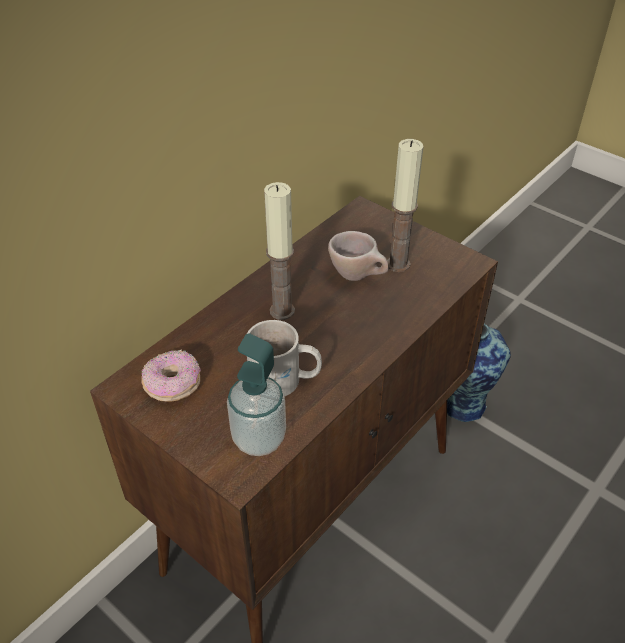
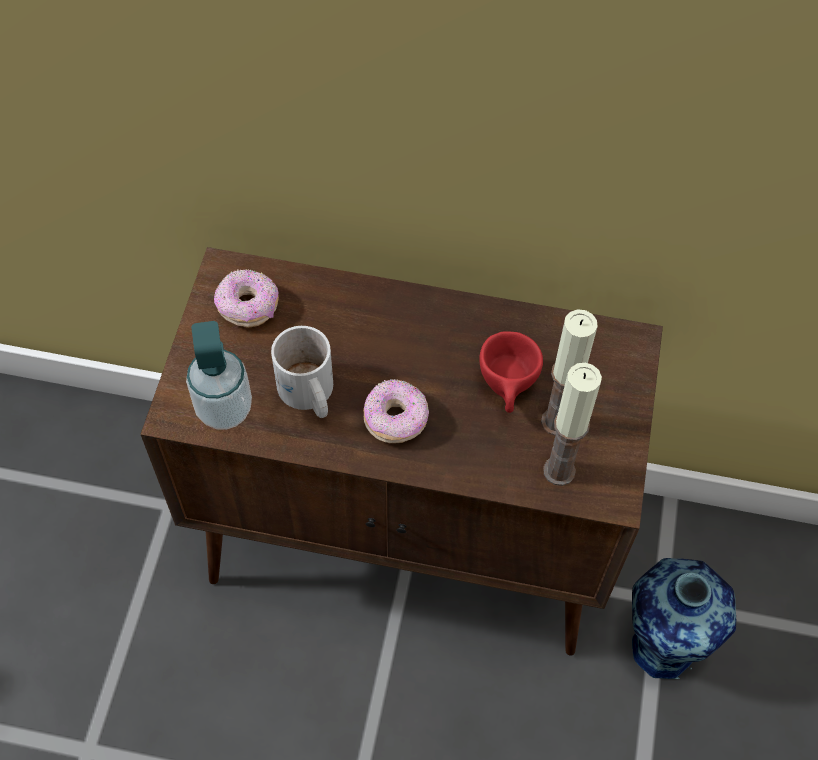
camera: 60 degrees right, 15 degrees up
(282, 311) = (404, 345): candle -> candle (559, 471)
(341, 339) = (396, 419): none -> donut
(358, 276) = (508, 391): beige cup -> red cup

